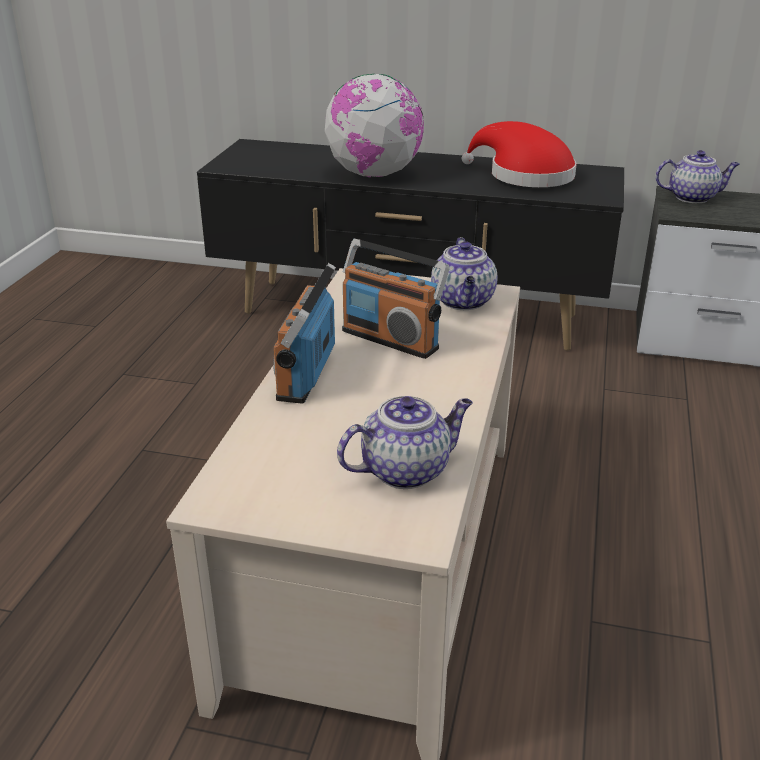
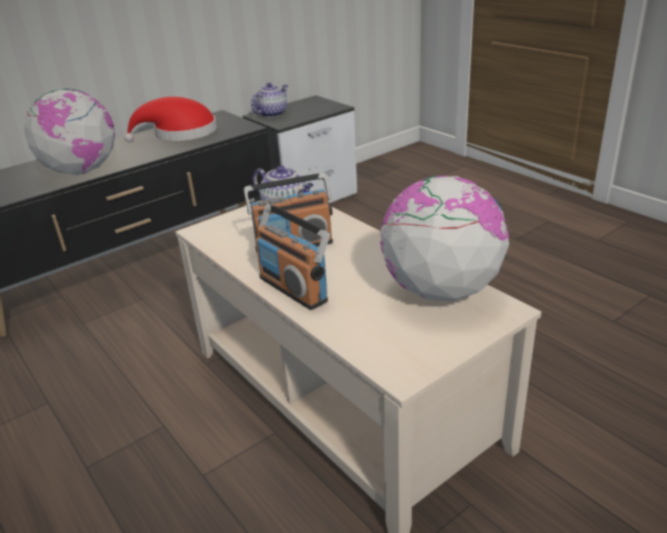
camera: 50 degrees left, 0 degrees up
(406, 470) = (440, 291): teapot -> globe

